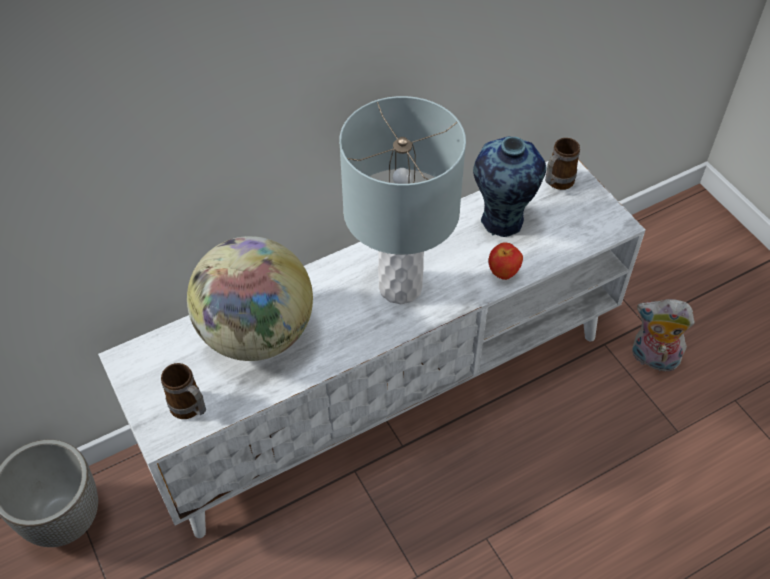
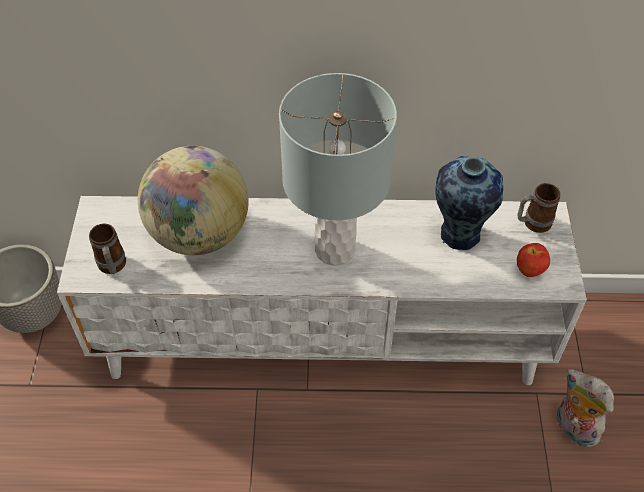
camera: 30 degrees right, 0 degrees up
(503, 273) = (429, 278): apple -> apple (529, 271)

